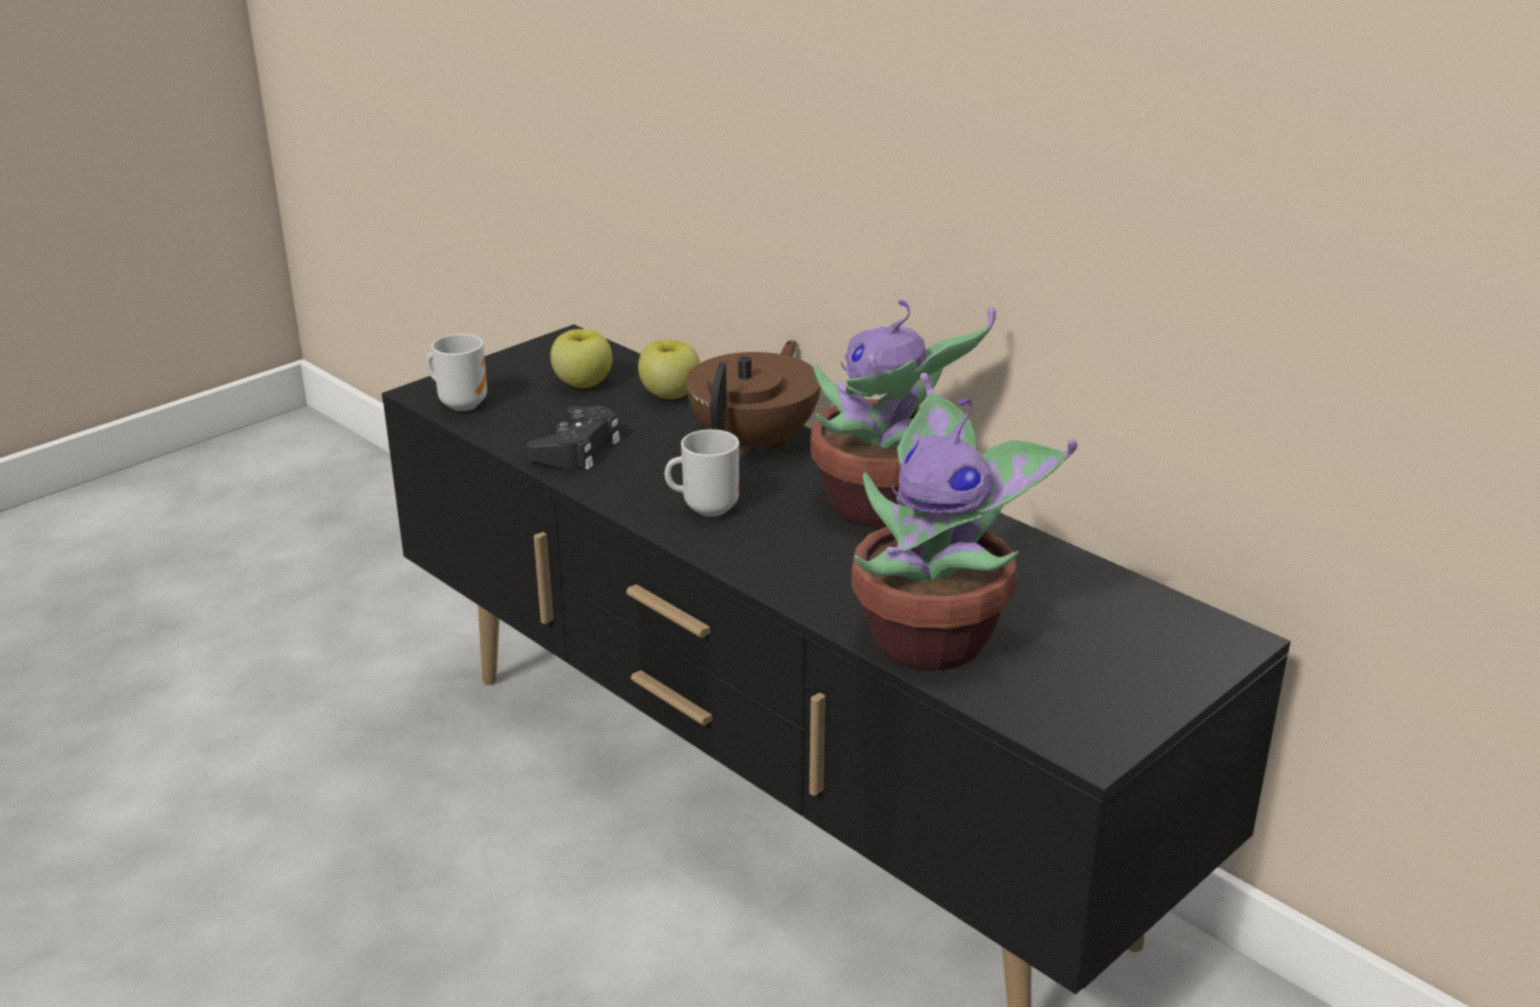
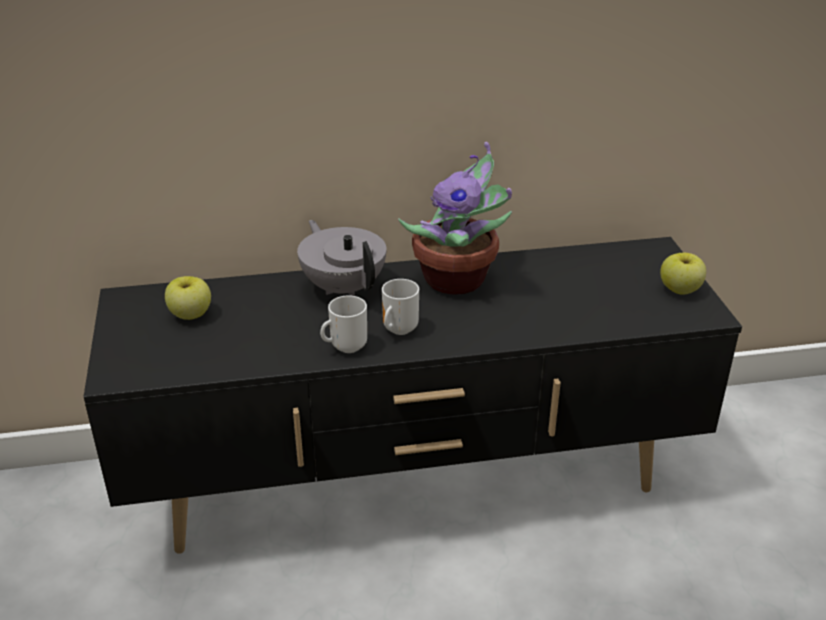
camera: 55 degrees left, 5 degrees up
(461, 403) = (151, 368): mug -> mug (345, 347)
(577, 449) = (273, 347): black game controller -> none
(669, 394) = (249, 291): apple -> apple (680, 290)
(756, 442) = (344, 287): brown teapot -> grey teapot
(936, 639) = (594, 316): potted plant -> none

